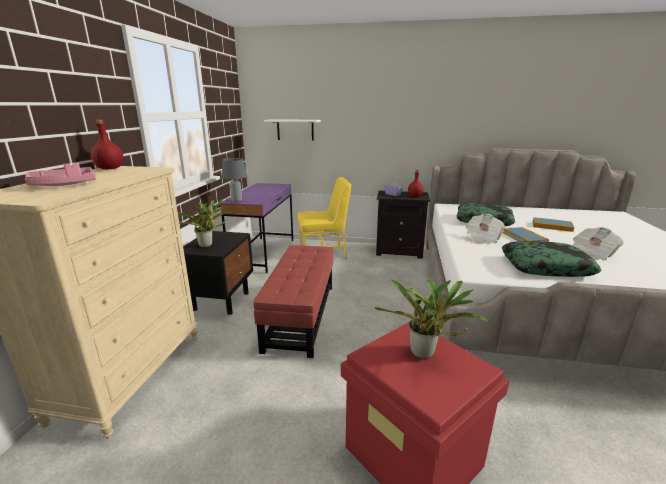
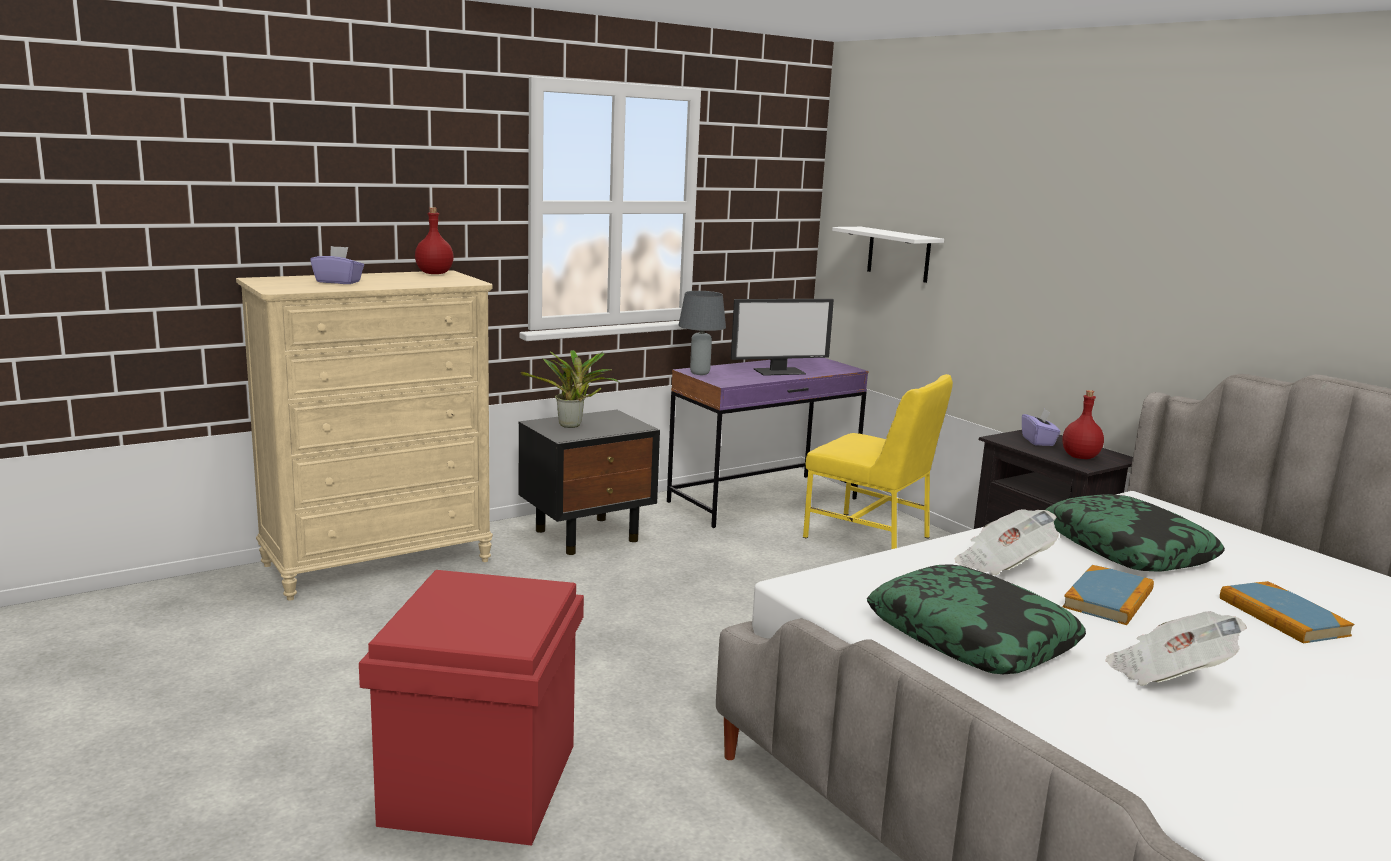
camera: 45 degrees right, 5 degrees down
(64, 185) = (338, 282): pink tray -> purple tissue box
(263, 192) = (779, 371): none -> monitor
(300, 315) = (649, 598): red ottoman -> none
(425, 354) = (497, 607): potted plant -> none

